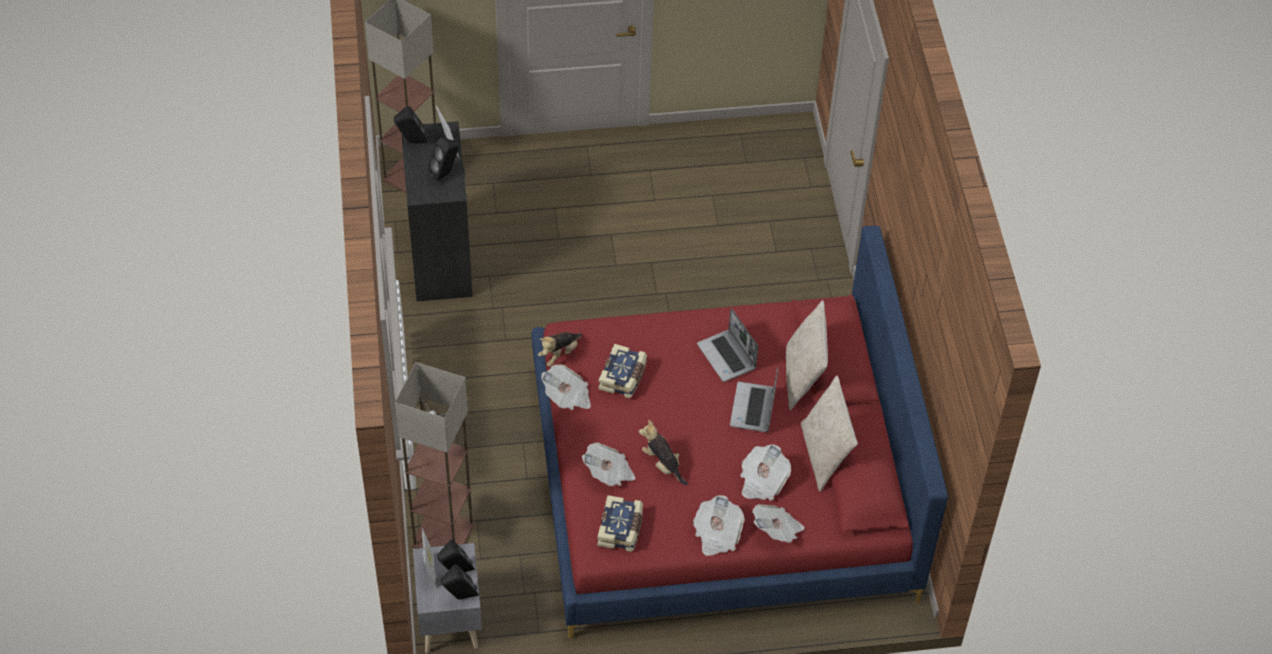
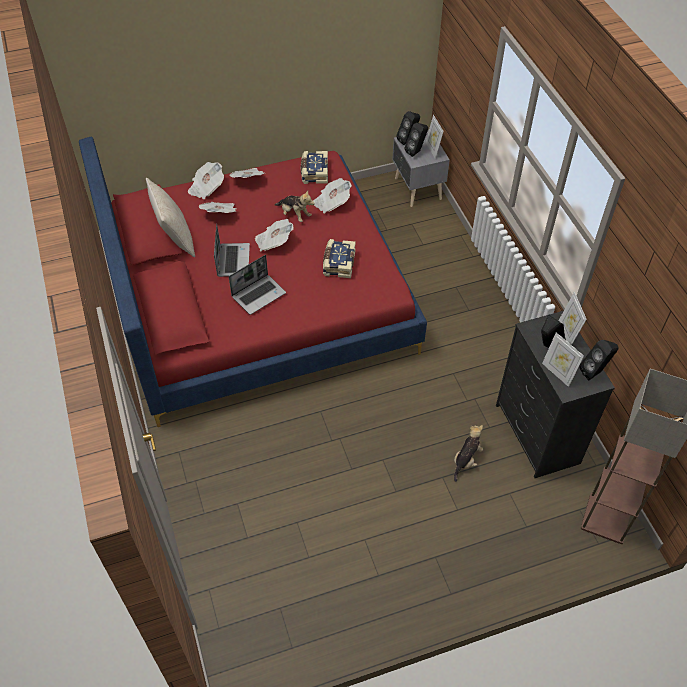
camera: 170 degrees right, 0 degrees up
(418, 181) = (567, 333): none -> picture frame
(442, 535) = (442, 232): floor lamp -> none
(559, 354) = (394, 275): plush toy -> plush toy (466, 460)
(567, 397) = (377, 245): newspaper -> newspaper (274, 242)
(727, 357) = (259, 294): laptop -> laptop turned 90 degrees clockwise
(803, 377) = (195, 291): beige pillow -> none

